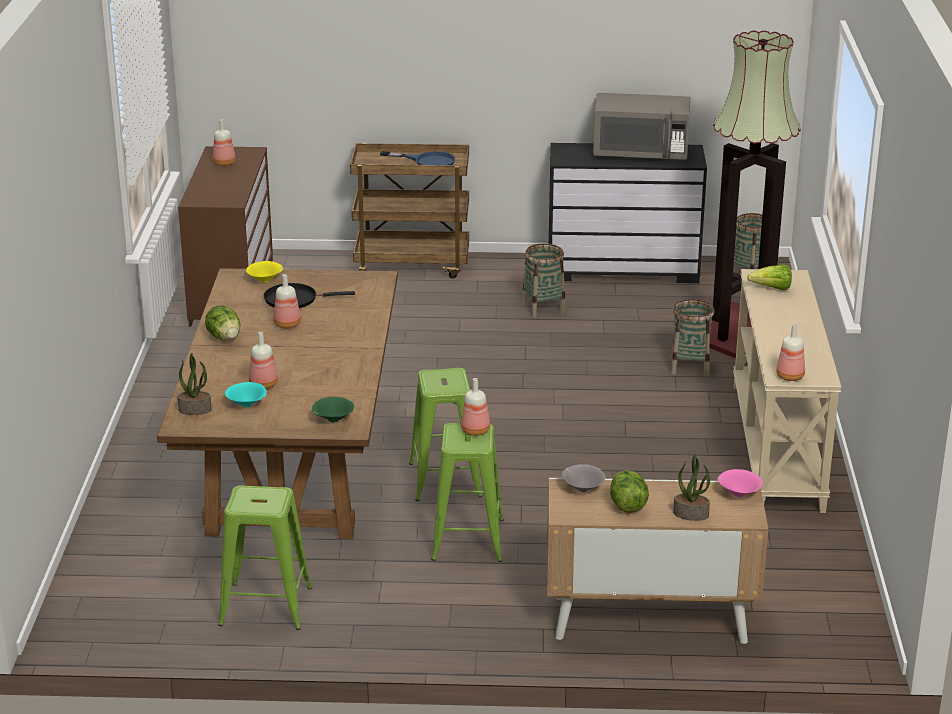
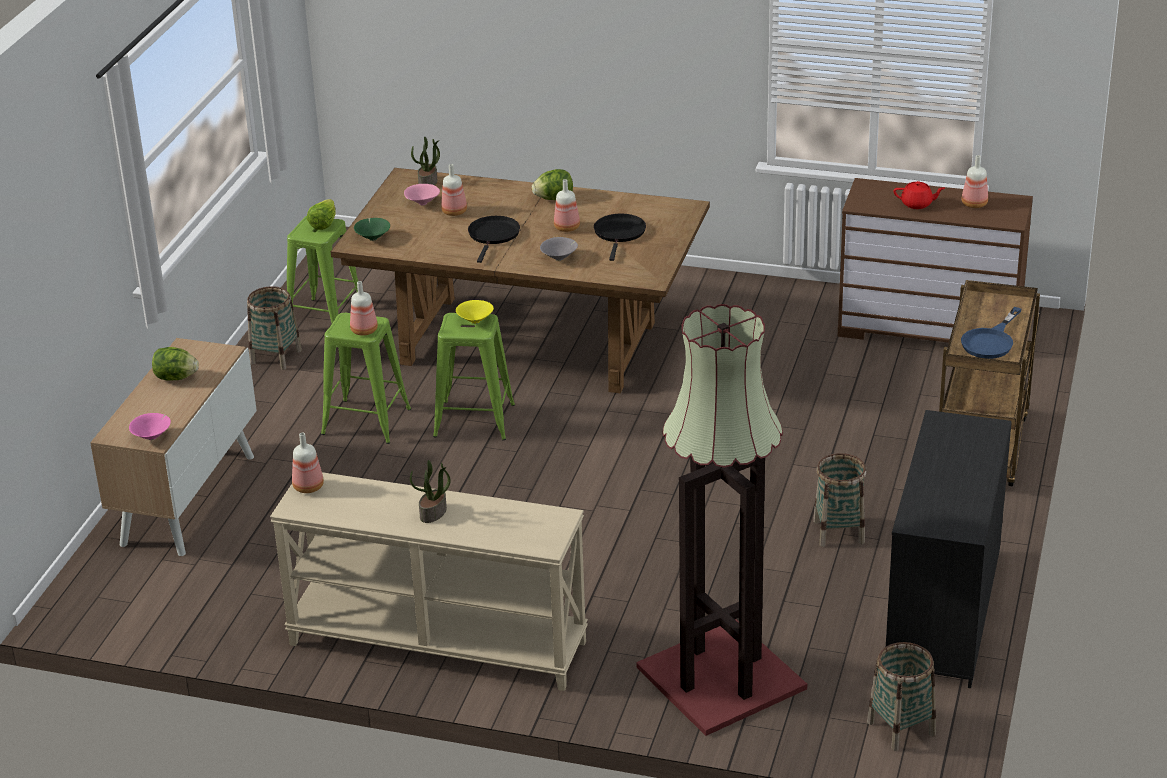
camera: 105 degrees right, 5 degrees up
(227, 182) = (917, 204): none -> red teapot
(247, 405) = (422, 204): turquoise bowl -> pink bowl
(266, 281) = (669, 222): yellow bowl -> yellow bowl (475, 322)
(312, 357) = (493, 236): none -> black frying pan
(582, 489) = (217, 360): grey bowl -> grey bowl (560, 258)
(640, 153) = (955, 485): grey microwave -> none
(690, 366) = (647, 617): basket -> basket (276, 357)
(691, 514) = (140, 407): potted plant -> potted plant (433, 513)
(772, 289) = (517, 520): lettuce -> lettuce (323, 223)

